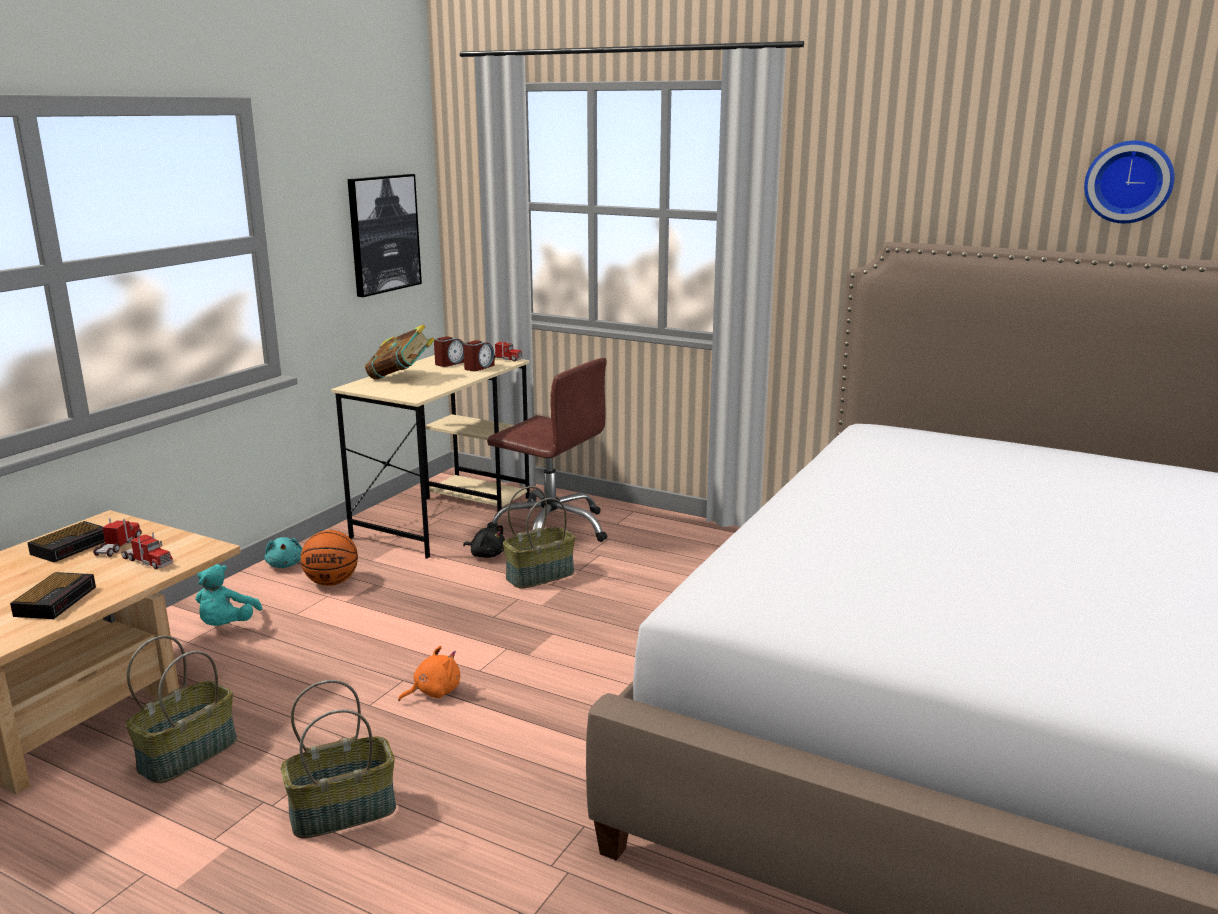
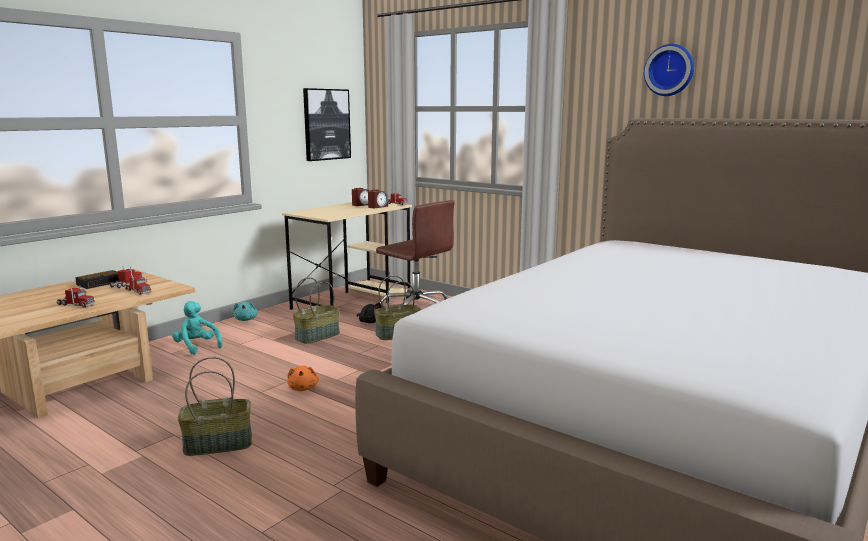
camera: 10 degrees right, 5 degrees down
(56, 600) = (76, 304): alarm clock -> toy truck
(188, 753) = (143, 407): basket -> basket (317, 336)
(226, 626) = (197, 347): turquoise plush toy -> turquoise plush toy turned 120 degrees clockwise
(331, 582) = (268, 330): basketball -> none
(401, 377) = (327, 209): book -> none
(434, 692) = (303, 388): orange plush toy -> orange plush toy turned 105 degrees clockwise
(1128, 182) = (797, 69): wall clock -> wall clock (670, 70)

